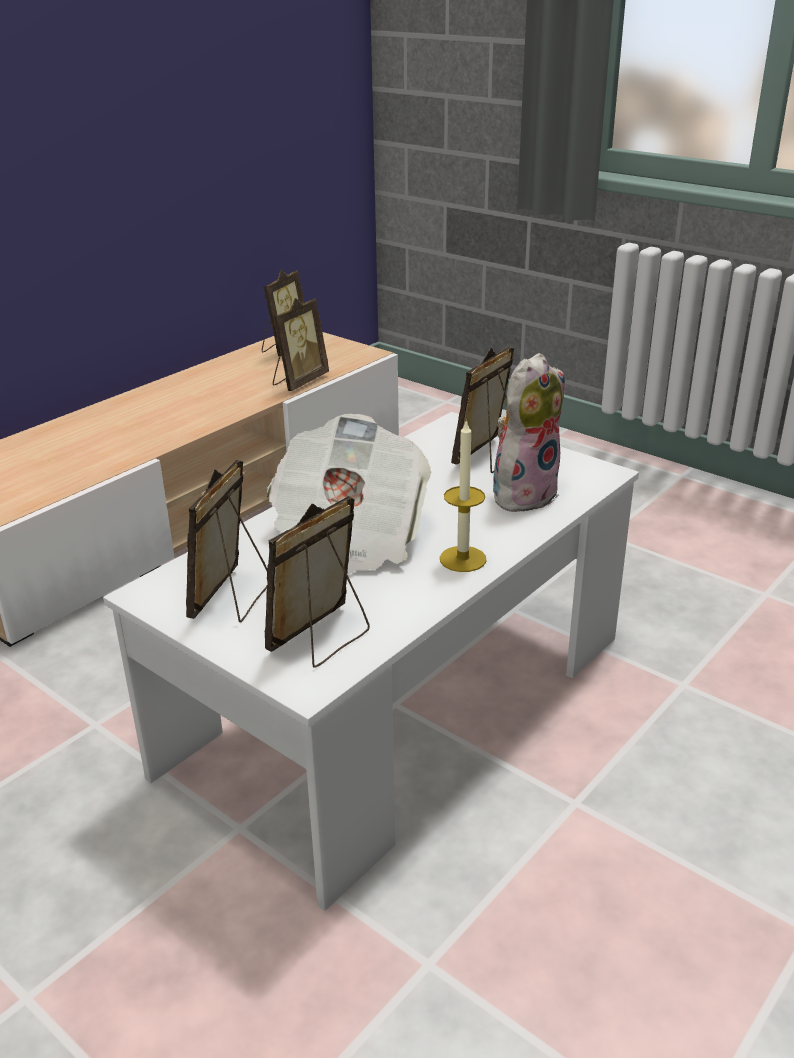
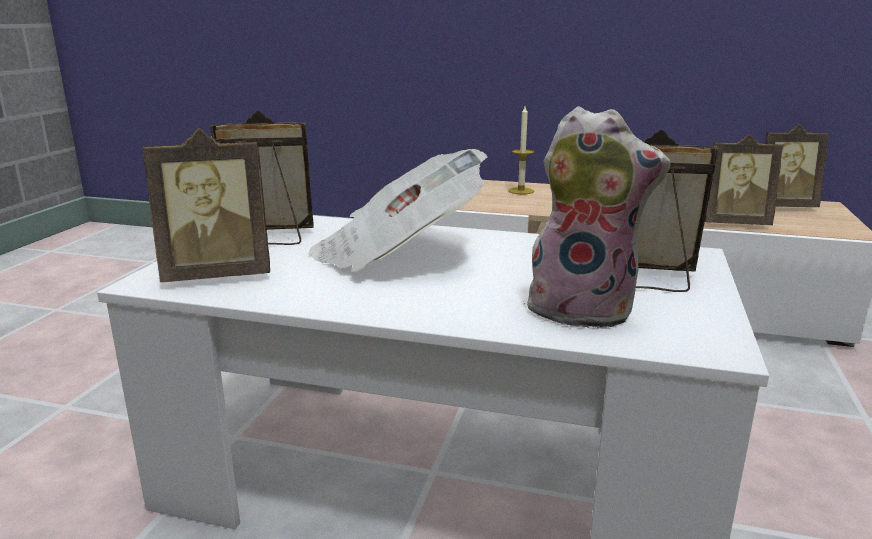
camera: 65 degrees right, 10 degrees down
(322, 639) = (218, 275): picture frame -> picture frame turned 150 degrees clockwise
(463, 559) = (399, 303): candle -> candle (521, 191)

